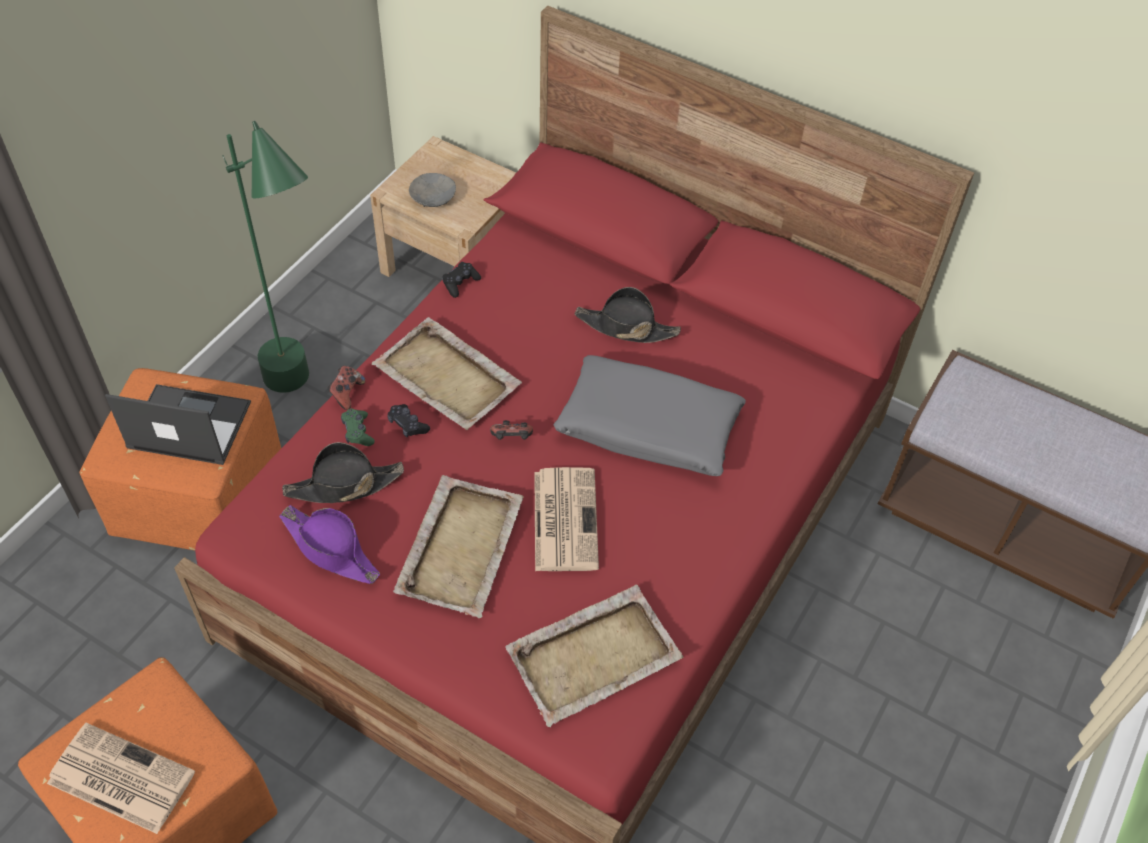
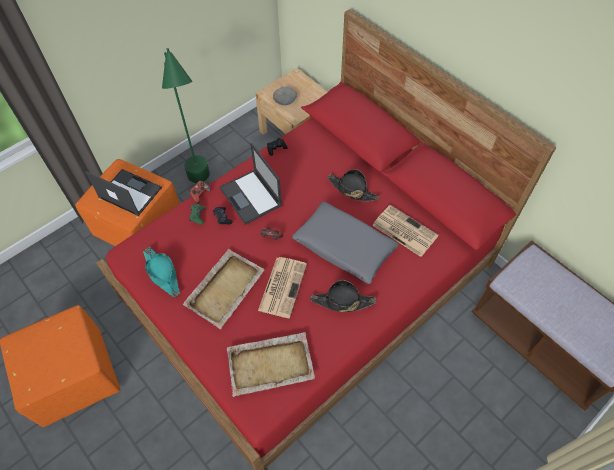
camera: 20 degrees right, 5 degrees up
(119, 778) = (38, 360): newspaper -> newspaper (403, 230)
(331, 549) = (162, 274): purple hat -> turquoise hat
(344, 485) = (180, 242): black hat -> black hat (342, 301)
(447, 377) = (251, 197): beige tray -> laptop

